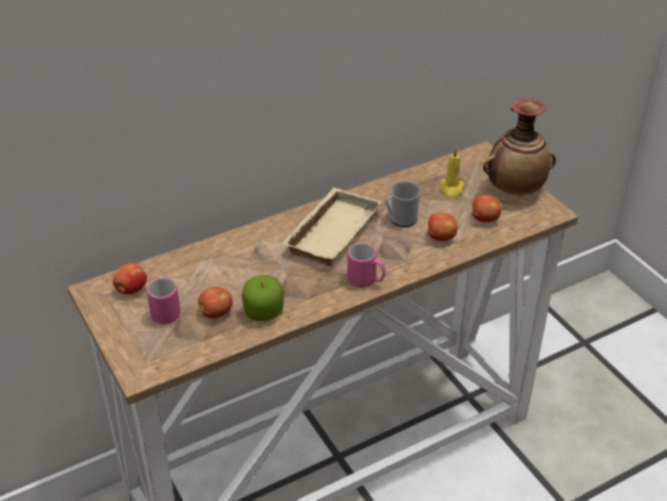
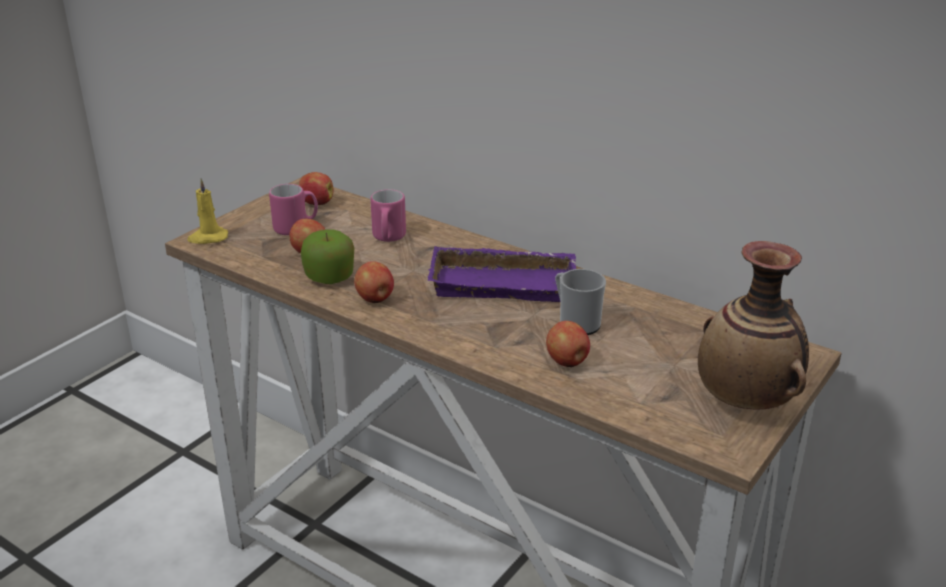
camera: 65 degrees right, 10 degrees down
(331, 231) = (505, 282): beige tray -> purple tray
(366, 281) = (431, 327): pink mug -> pink mug (388, 238)
(451, 189) = (685, 346): yellow candle -> yellow candle (208, 238)
(485, 219) = (645, 389): apple -> apple (375, 299)

